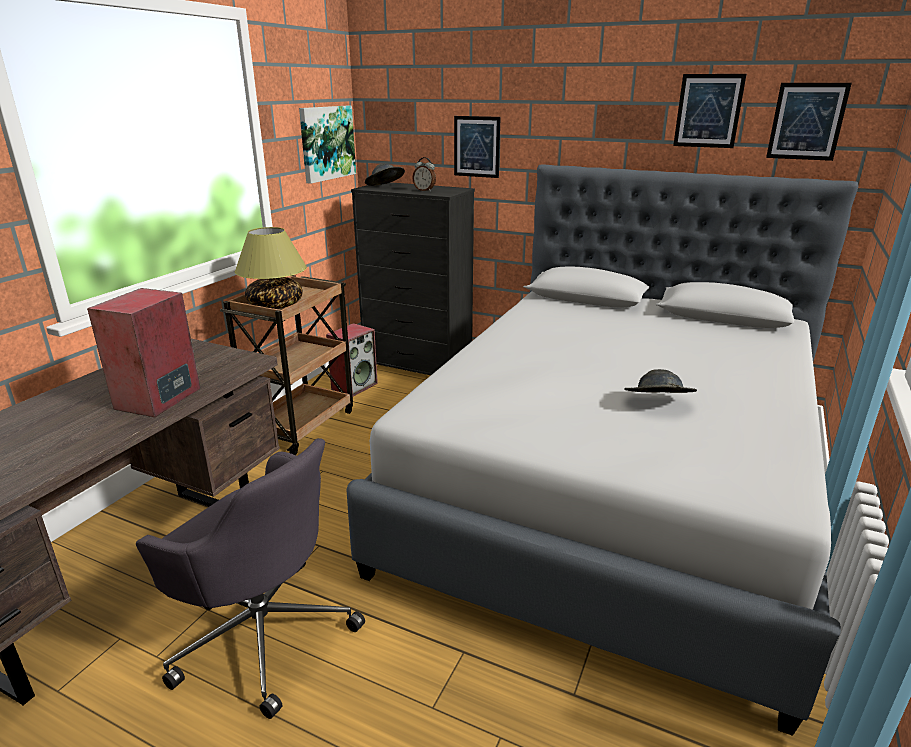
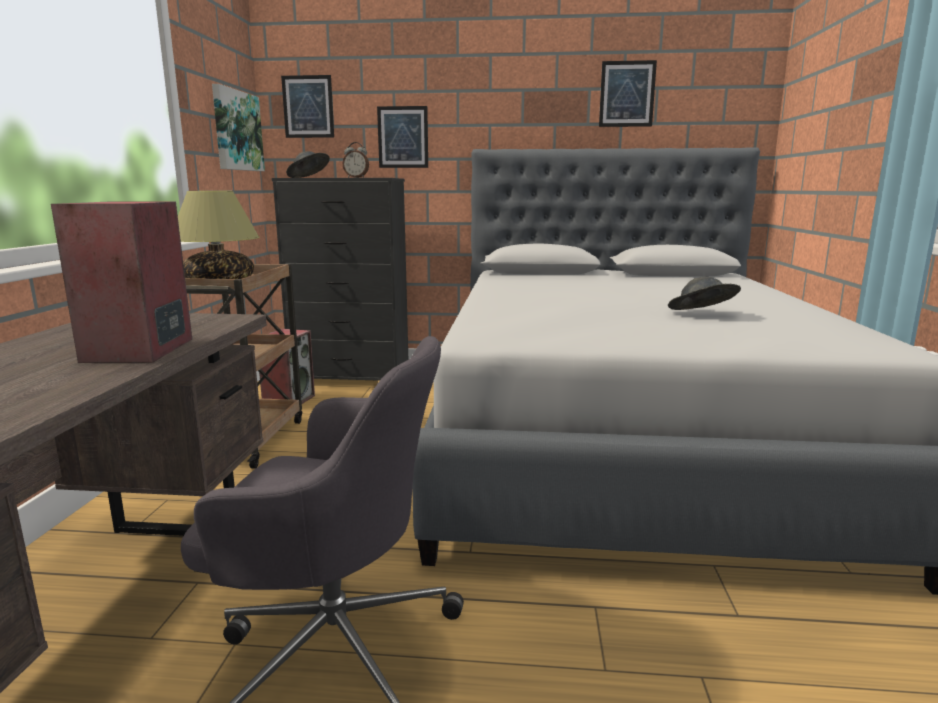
camera: 20 degrees left, 10 degrees down
(807, 121) = (710, 100): picture -> picture (308, 106)

